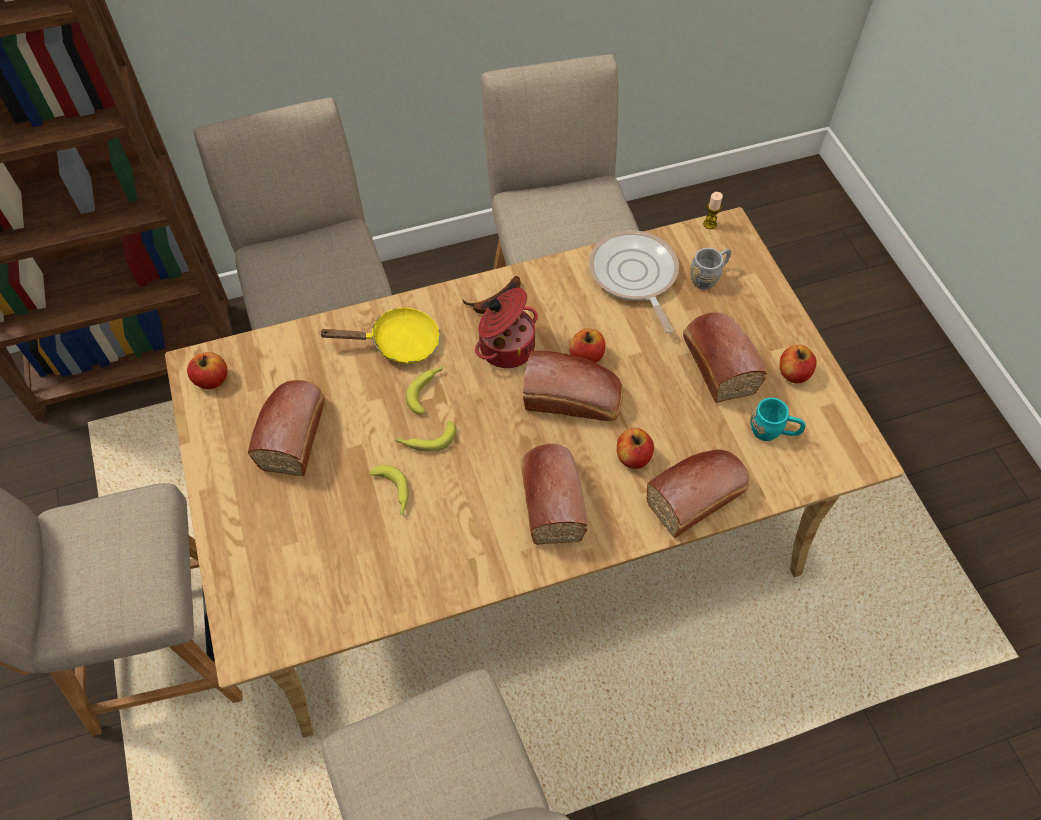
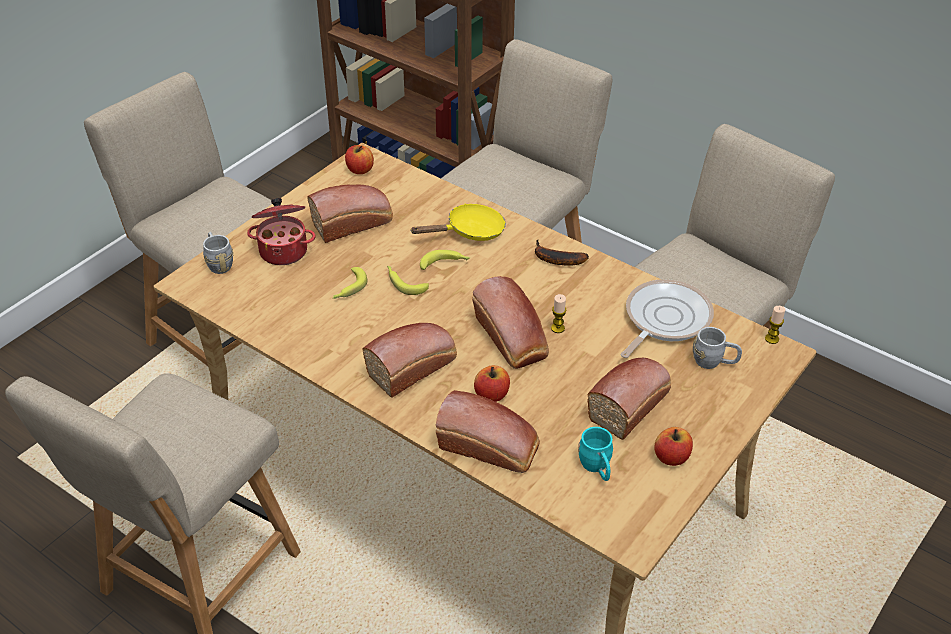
camera: 55 degrees right, 15 degrees down
(243, 597) = (218, 263): none -> grey mug
(398, 343) = (470, 231): yellow frying pan -> yellow frying pan turned 75 degrees counterclockwise
(506, 346) = (522, 283): cooking pot -> cooking pot (284, 250)
(586, 356) = (557, 328): apple -> candle

